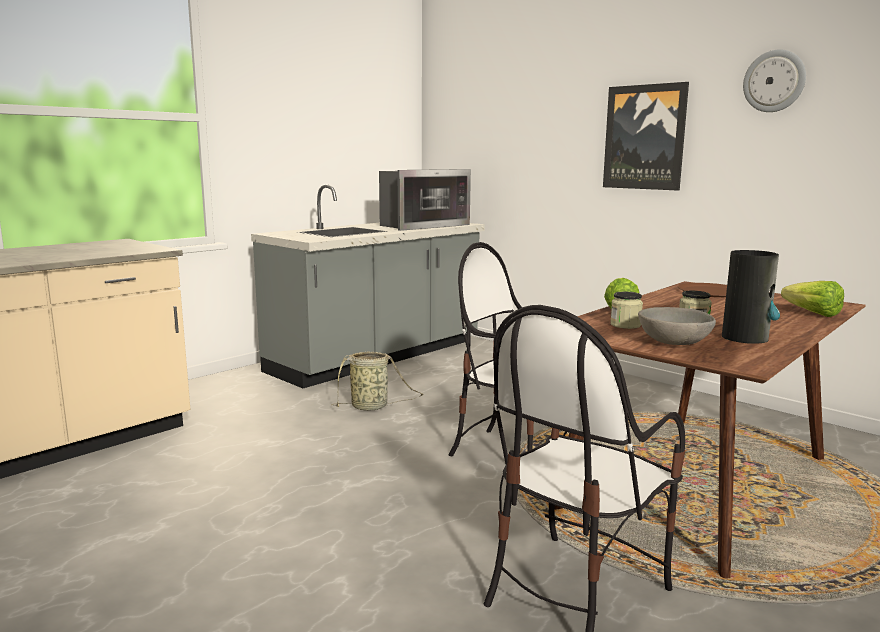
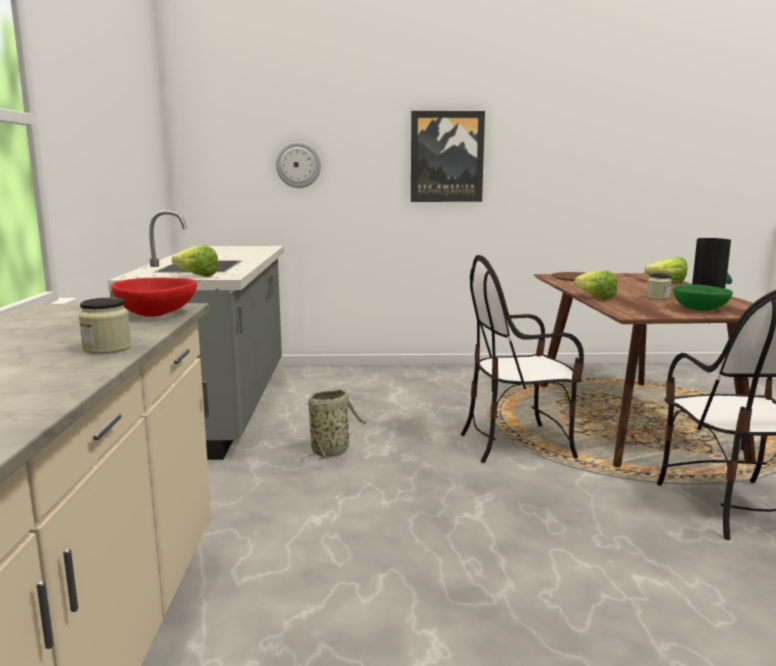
camera: 45 degrees left, 0 degrees up
(128, 251) = (156, 314): none -> red bowl
(301, 237) = (194, 275): none -> lettuce
(421, 225) = (239, 252): microwave -> none
(625, 325) = (640, 305): jar -> jar (107, 348)
(674, 342) = (700, 309): grey bowl -> green bowl
(774, 81) = (551, 115): wall clock -> wall clock (298, 165)

